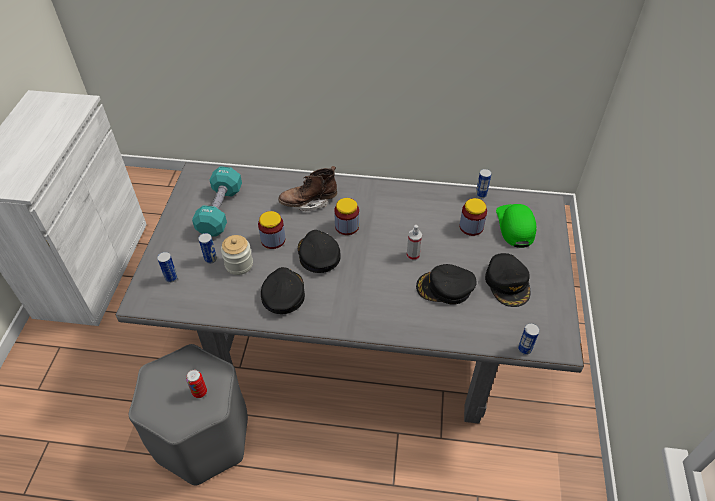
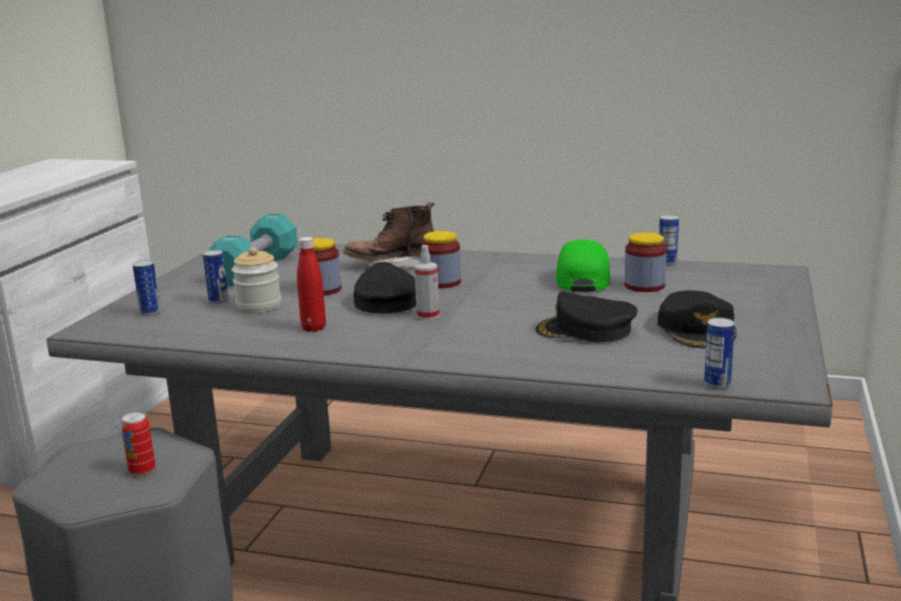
camera: 10 degrees right, 30 degrees down
(283, 293) = (313, 328): black cap -> red bottle
(413, 255) = (540, 304): spray bottle -> spray bottle (428, 316)
(515, 226) = (720, 286): green cap -> green cap (582, 278)

